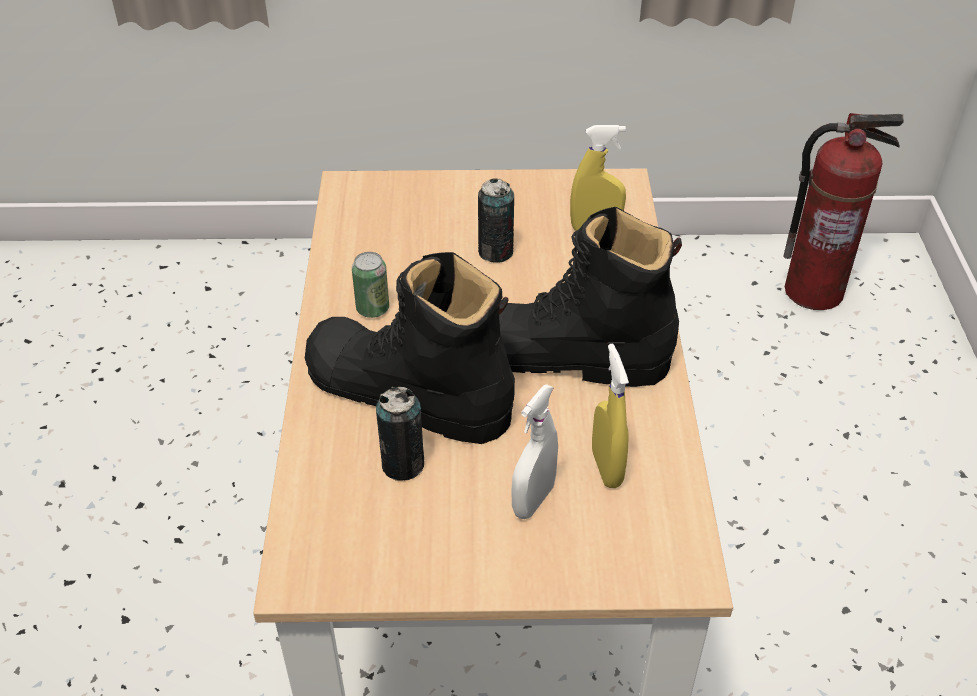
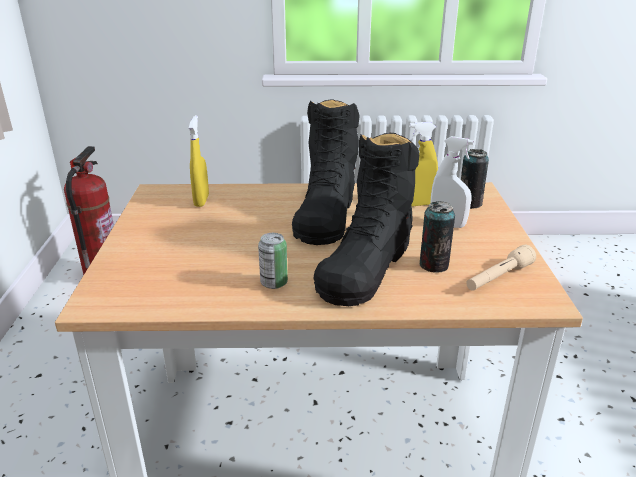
camera: 90 degrees left, 15 degrees down
(362, 535) = (498, 278): none -> beige flashlight
(495, 252) = (216, 234): can -> can (469, 203)

